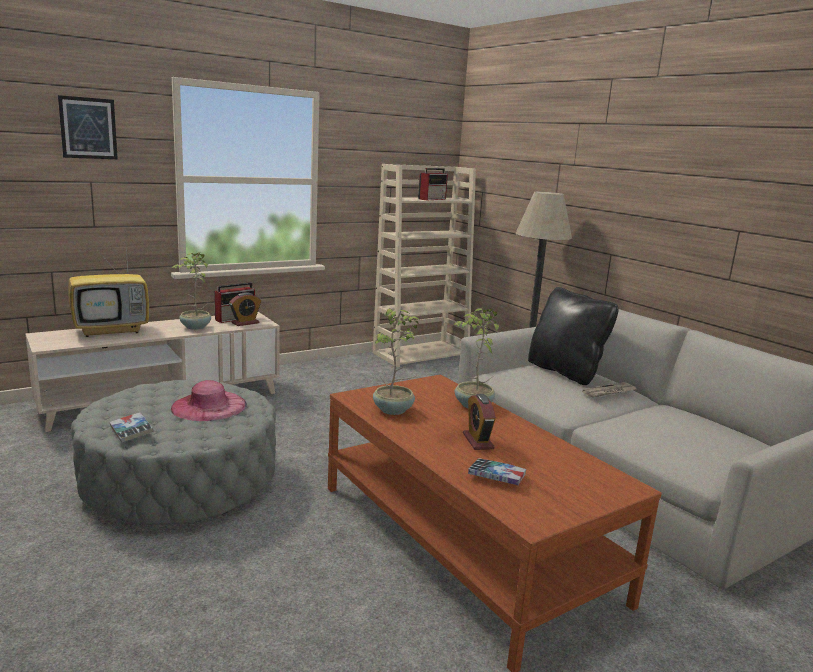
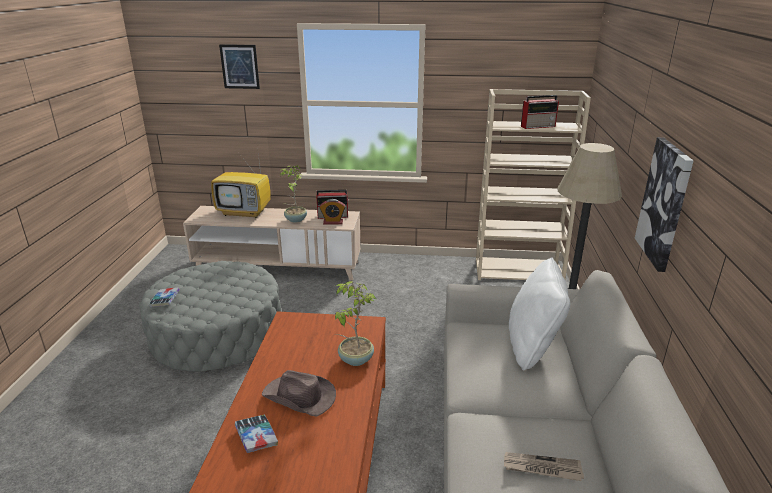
camera: 40 degrees right, 10 degrees up
(209, 406) = (228, 292): pink hat -> none
(394, 410) = (292, 342): potted plant -> none
(478, 441) = (299, 397): alarm clock -> brown hat
(565, 372) = (532, 346): black pillow -> white pillow
(609, 392) = (538, 387): newspaper -> newspaper (542, 468)
(638, 221) = (664, 203): none -> picture

